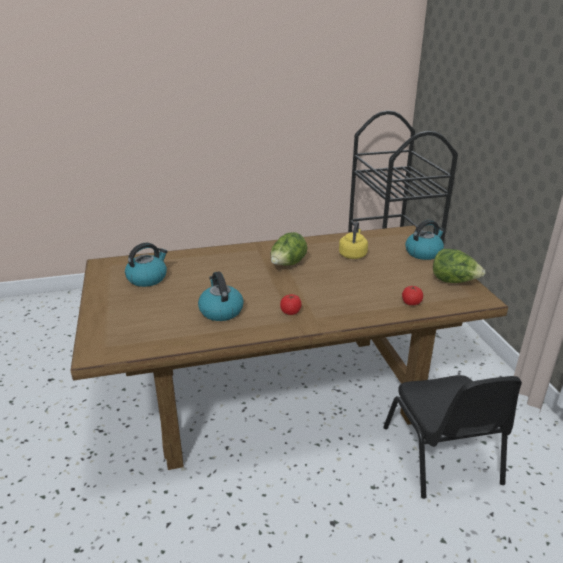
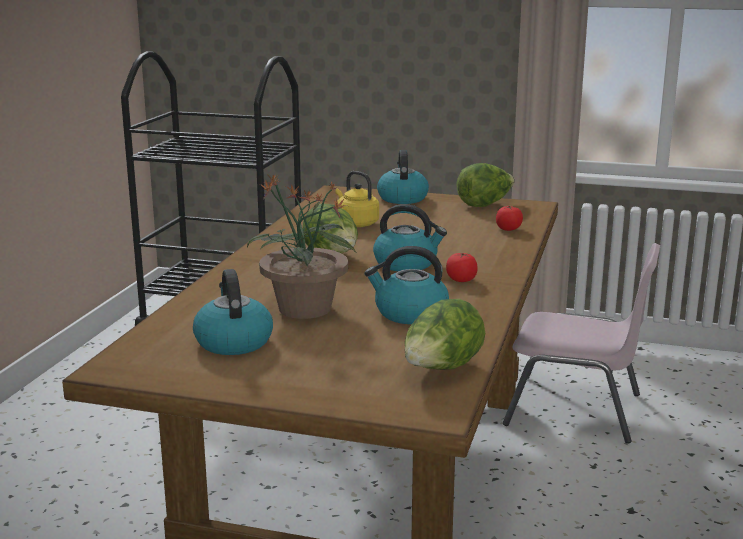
camera: 60 degrees left, 10 degrees down
(147, 341) = (441, 370): none -> lettuce
(201, 282) = (304, 309): none -> potted plant
(300, 288) = (406, 263): none -> kettle
(442, 456) = (576, 410): black chair -> pink chair

